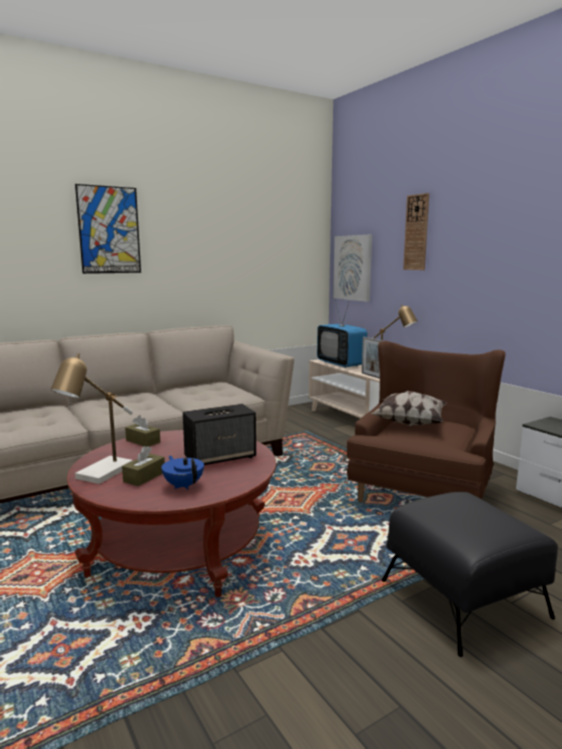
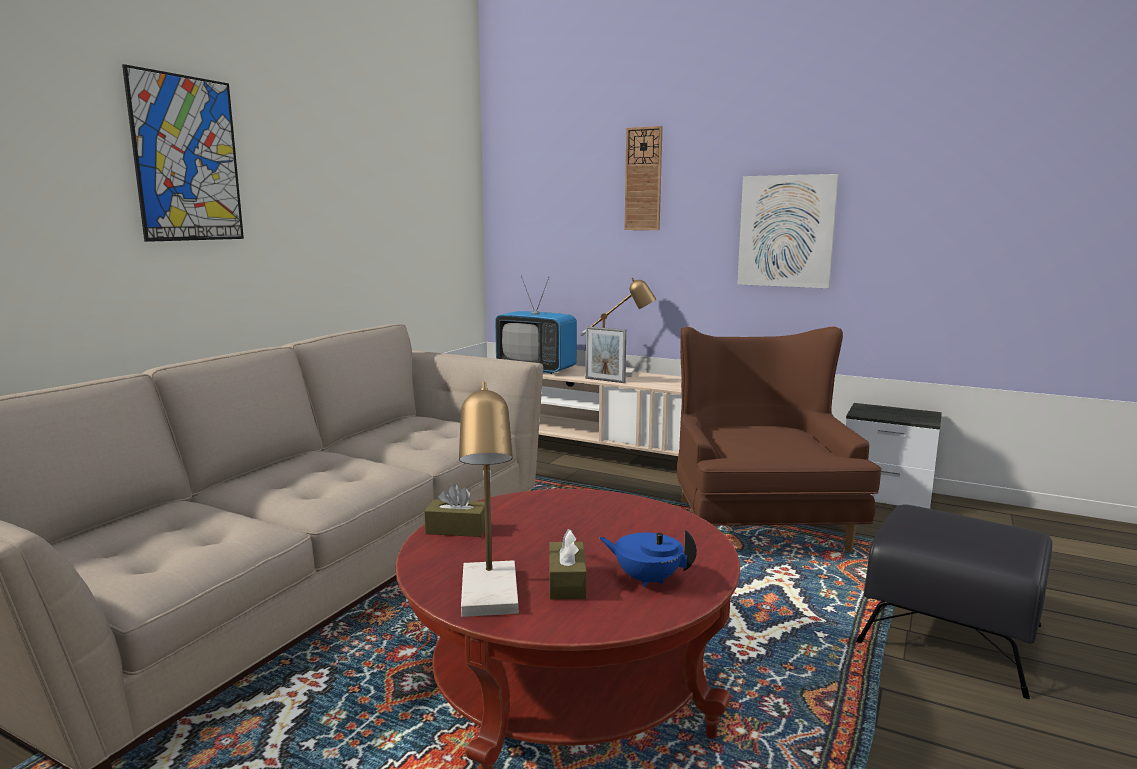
camera: 30 degrees left, 0 degrees up
(221, 457) = (618, 526): speaker -> none
(353, 268) = (531, 229): picture -> picture (786, 231)
(408, 423) = (736, 434): pillow -> none

